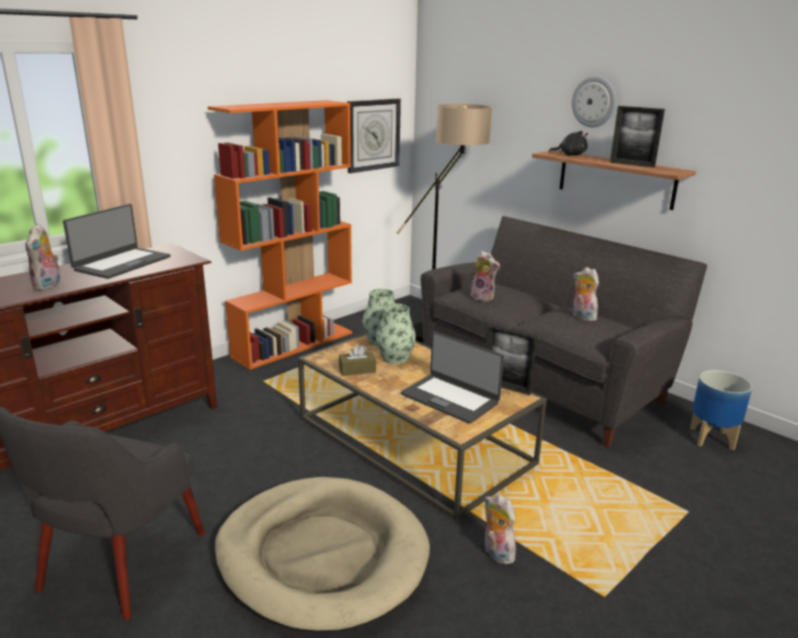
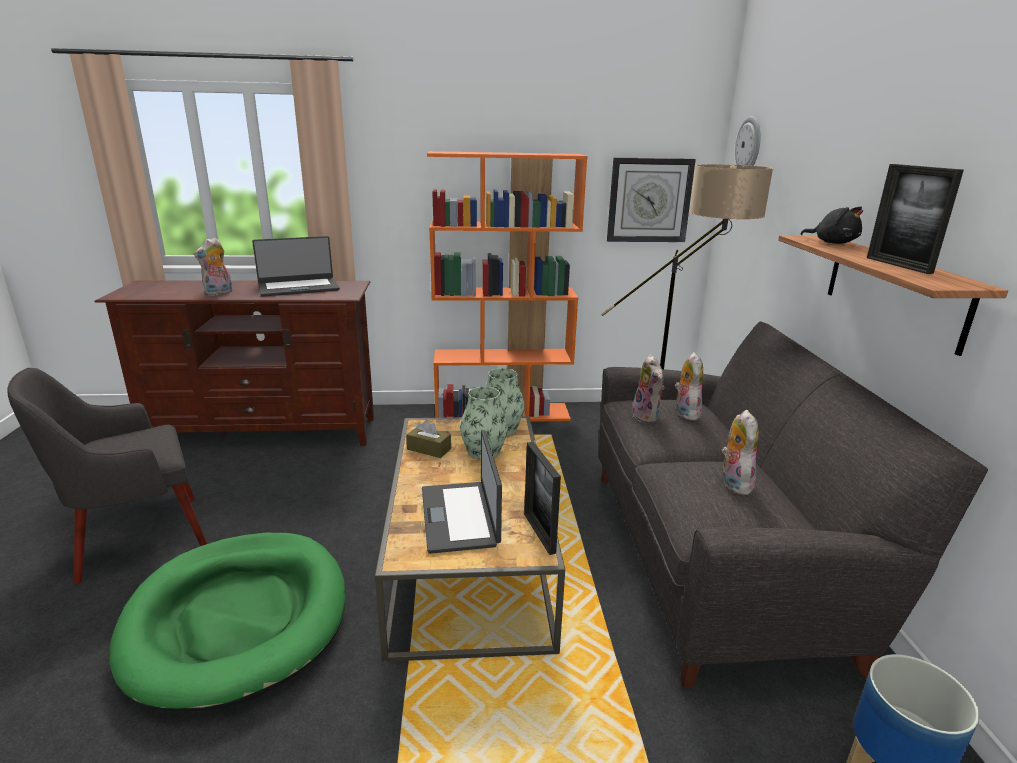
camera: 40 degrees right, 0 degrees up
(322, 556) = (238, 619): beige dog bed -> green dog bed
(496, 553) = (364, 726): plush toy -> plush toy (685, 413)
(594, 101) = (886, 160): wall clock -> wall clock (749, 145)

